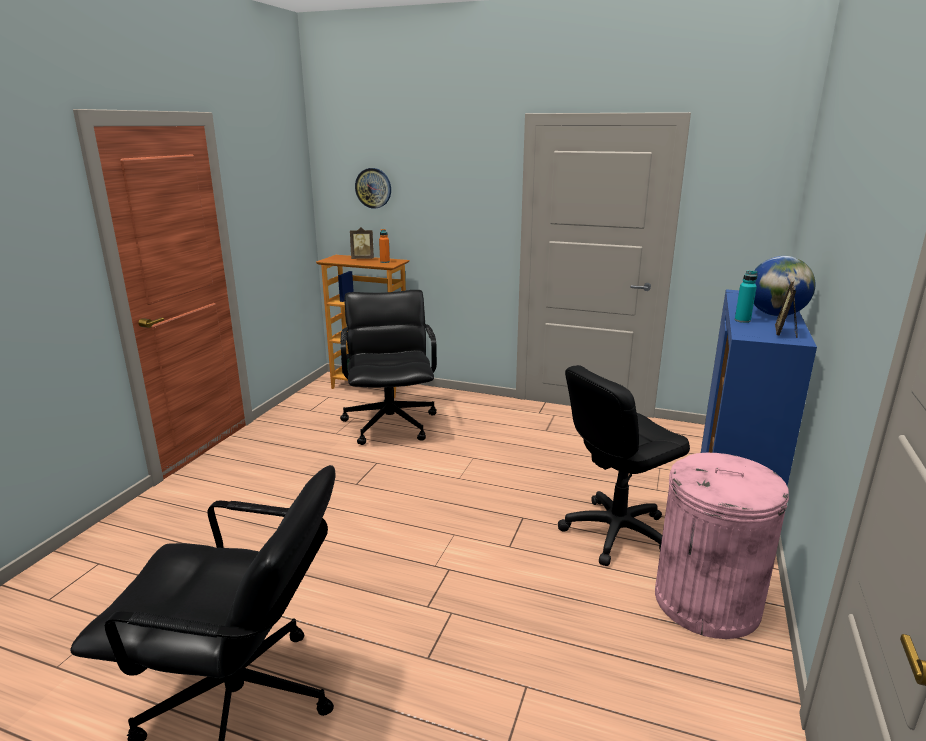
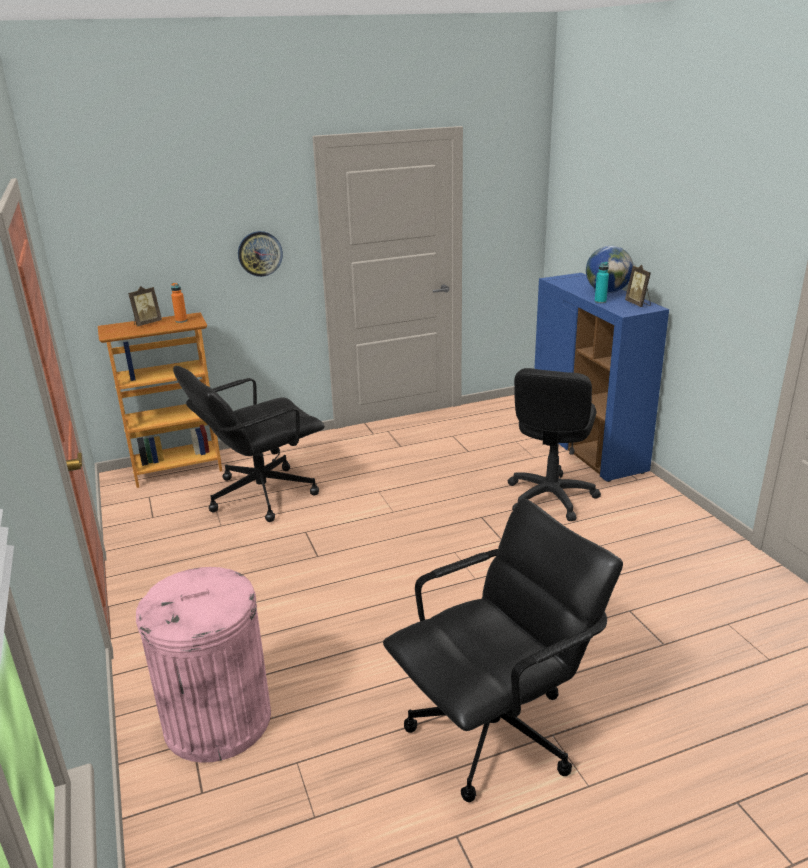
camera: 40 degrees left, 5 degrees up
(373, 188) = (139, 236): wall clock -> wall clock (260, 253)
(391, 423) = (260, 494): black office chair -> black office chair turned 75 degrees counterclockwise
(706, 601) = (648, 512): pink trash can -> pink trash can (217, 720)

